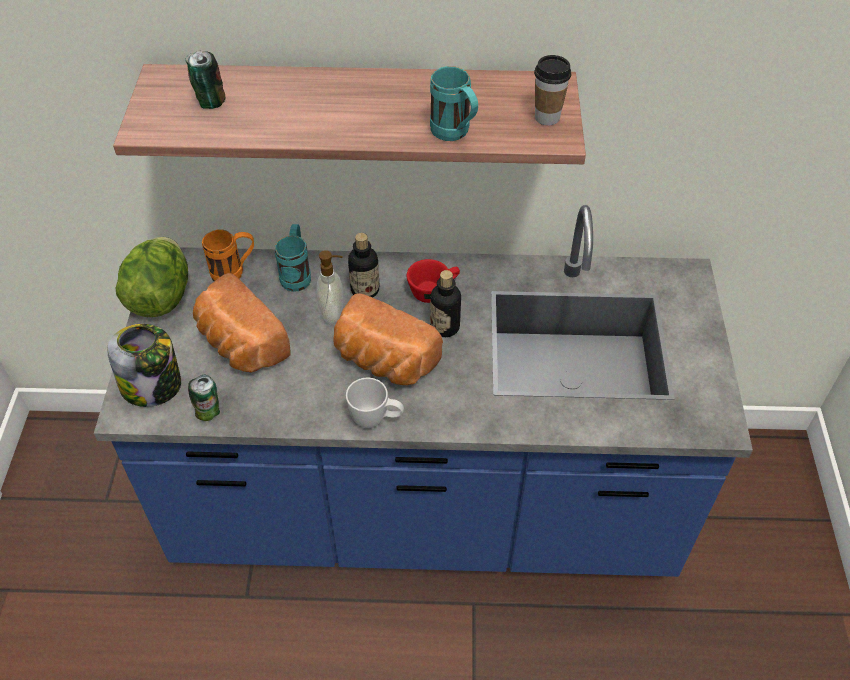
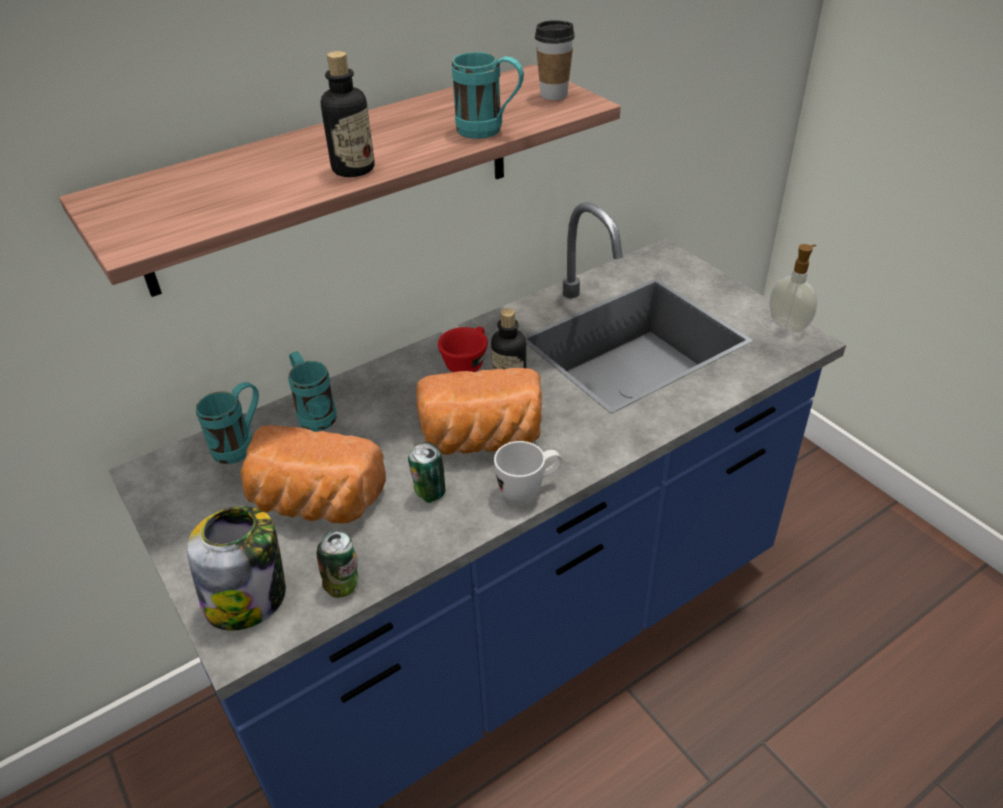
camera: 35 degrees left, 10 degrees down
(161, 297) = (171, 509): lettuce -> none
(210, 102) = (190, 196): can -> can (429, 493)
(235, 273) = (241, 445): orange mug -> turquoise mug
(333, 313) = (387, 426): soap dispenser -> soap dispenser (788, 325)
(365, 290) = (400, 392): bottle -> bottle (353, 169)

